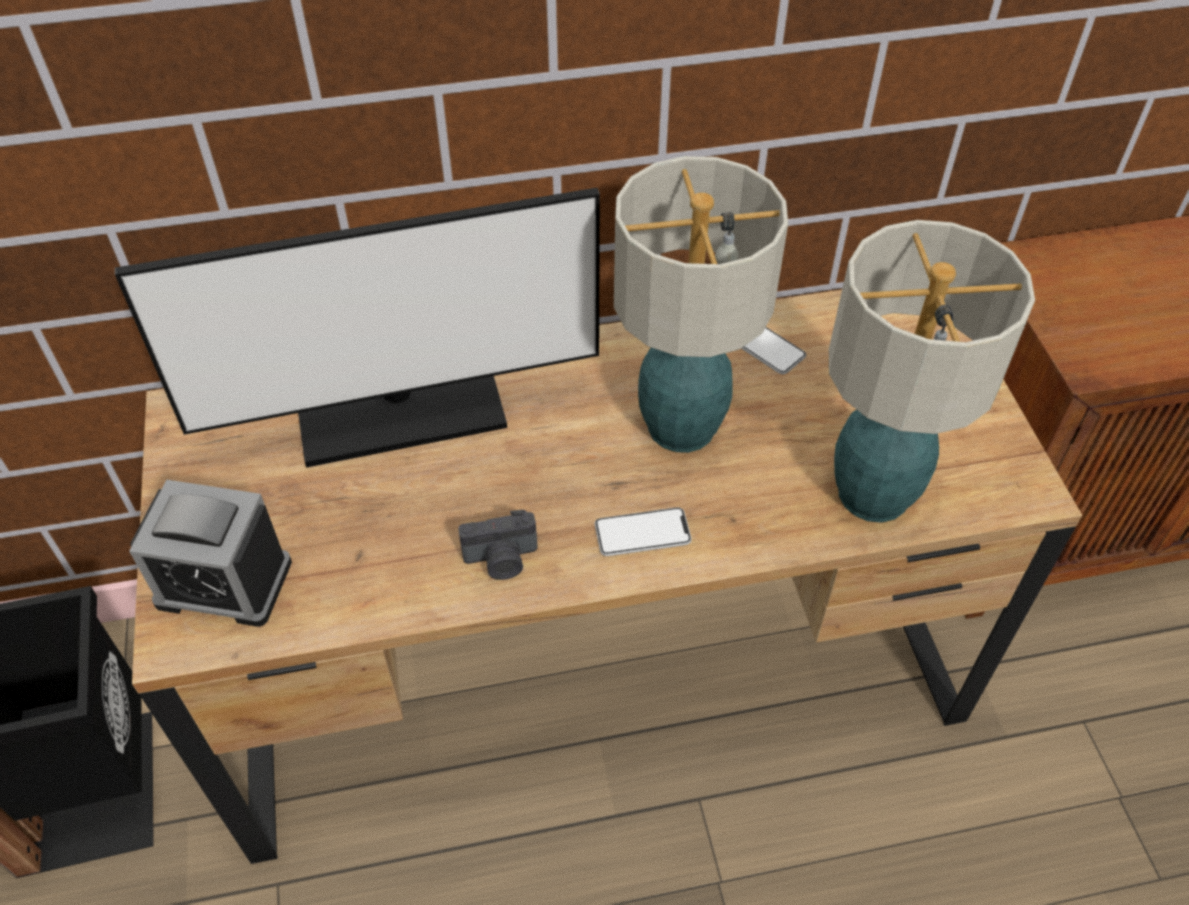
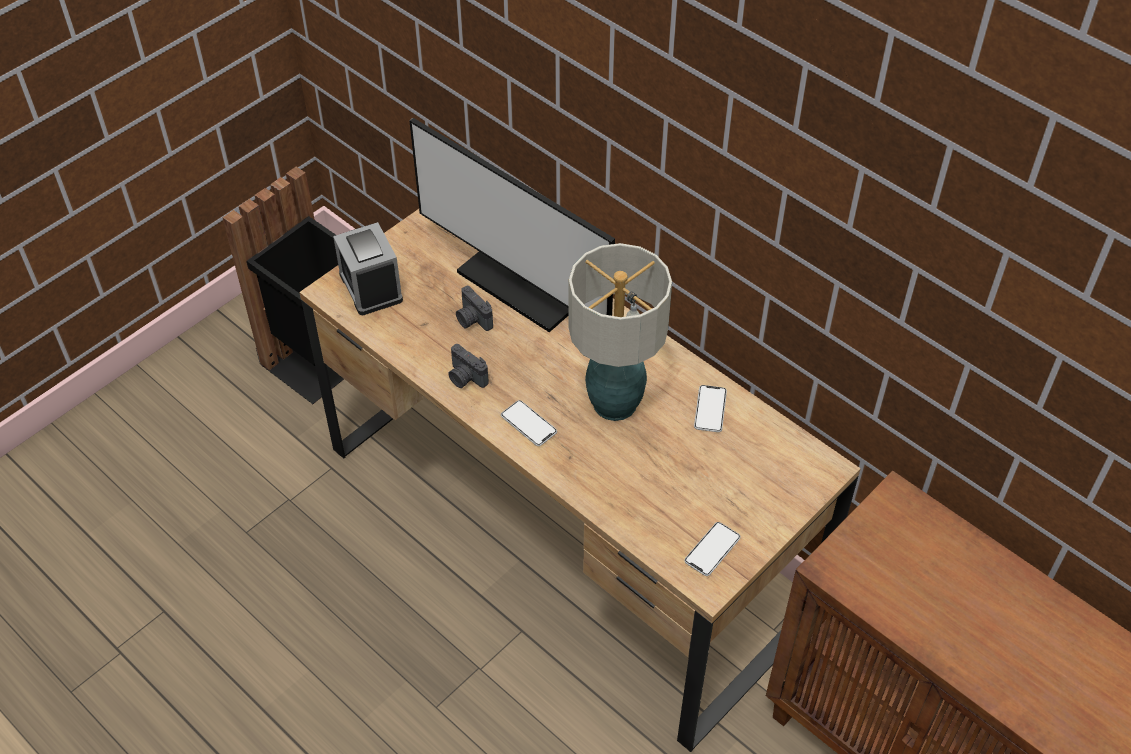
camera: 55 degrees right, 0 degrees up
(406, 496) = (472, 320): none -> camera
(875, 495) = (641, 511): table lamp -> none
(979, 459) = (712, 549): none -> phone

